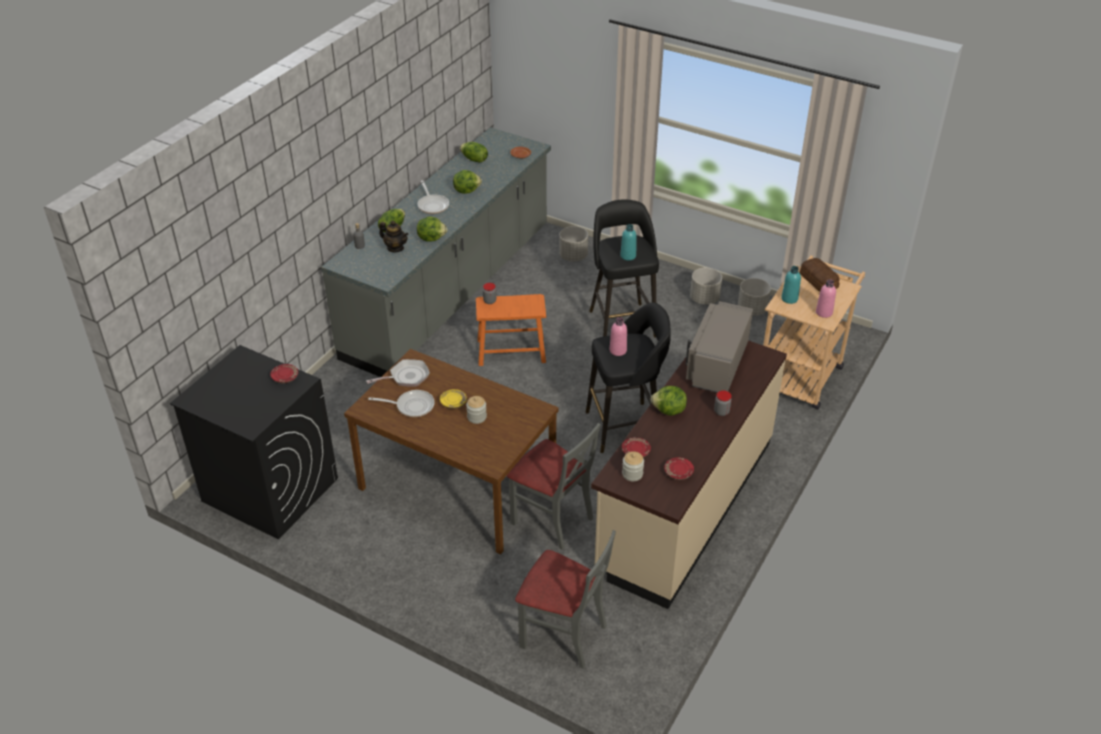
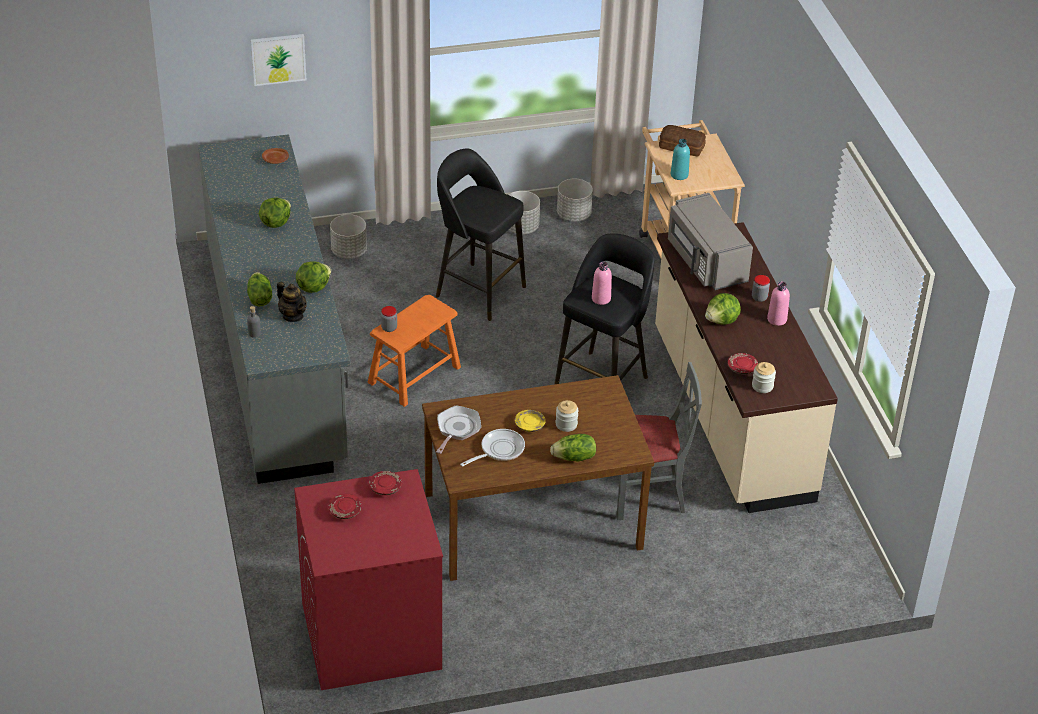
camera: 45 degrees left, 0 degrees up
(269, 489) = (370, 636): black washing machine -> red washing machine
(395, 248) = (293, 315): teapot -> teapot turned 60 degrees clockwise
(432, 205) = (264, 254): frying pan -> none
(474, 159) = (234, 187): lettuce -> lettuce (574, 458)
(556, 83) = (278, 59): none -> picture
(563, 634) = (770, 573): grey chair -> none
(628, 256) = (493, 209): turquoise bottle -> none
(678, 472) = (792, 364): red plate -> red plate (345, 511)
(824, 312) = (719, 172): pink bottle -> pink bottle (777, 319)

